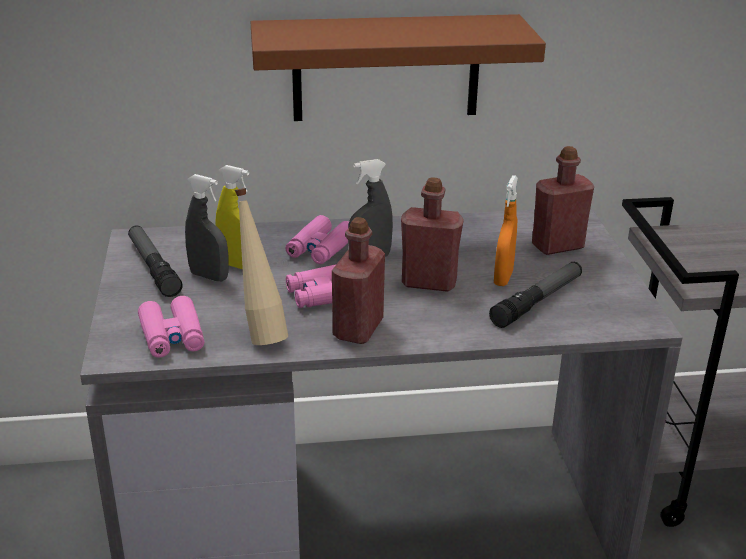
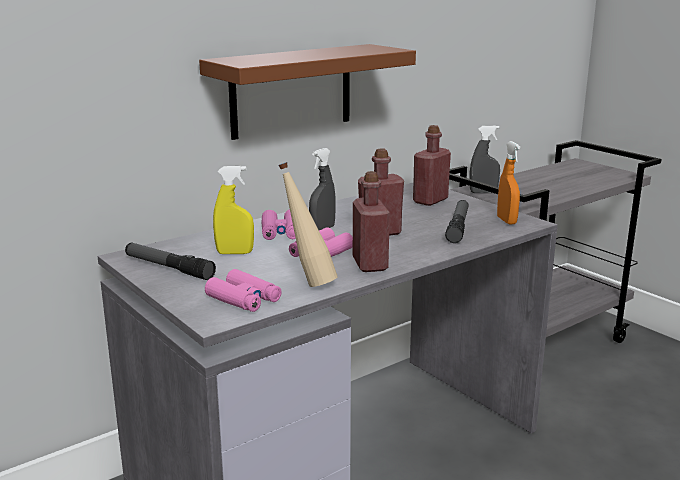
camera: 30 degrees left, 10 degrees down
(209, 276) = (221, 263): grey spray bottle -> grey spray bottle (483, 192)
(503, 278) = (421, 221): orange spray bottle -> orange spray bottle (506, 221)

